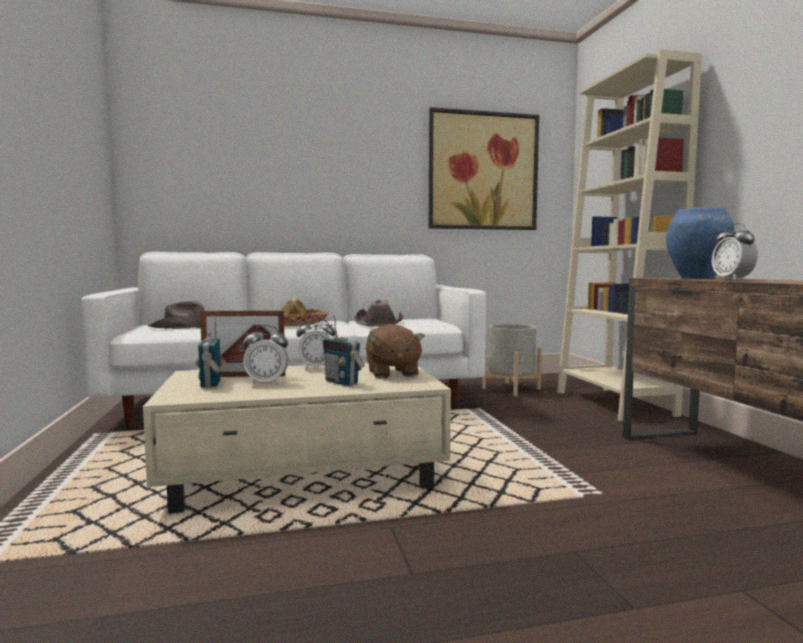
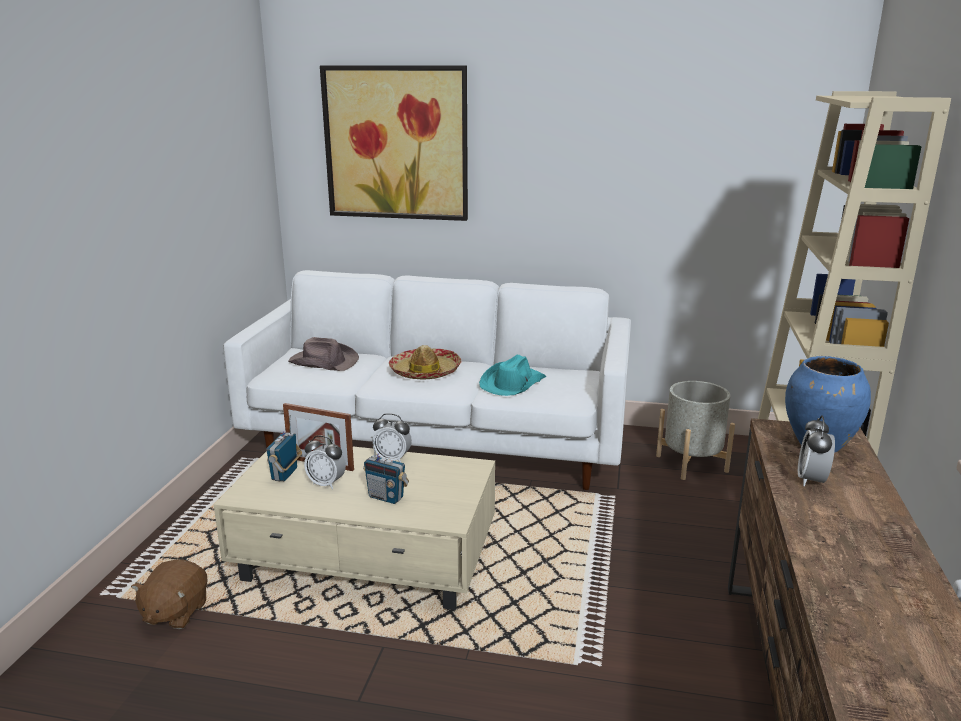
camera: 25 degrees right, 15 degrees up
(342, 382) = (386, 497): radio -> radio turned 45 degrees counterclockwise
(379, 323) = (512, 383): brown hat -> turquoise hat
(392, 373) = (447, 487): brown plush toy -> brown plush toy (175, 612)
(483, 171) = (704, 171): picture -> picture (396, 143)

